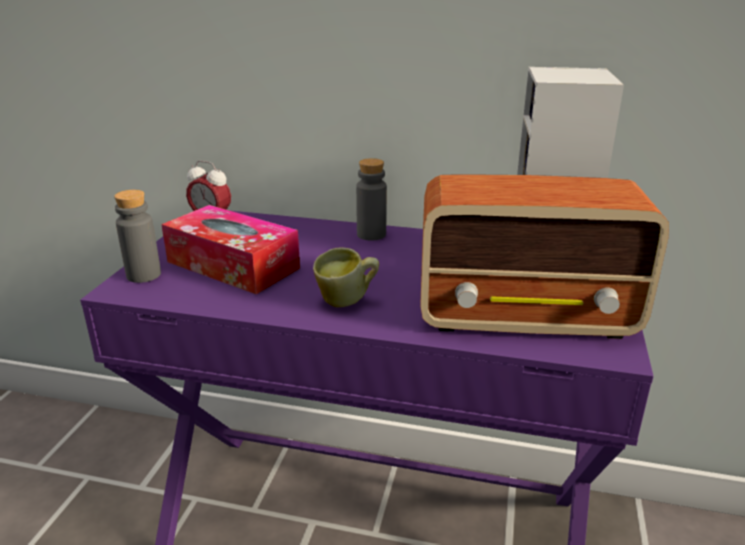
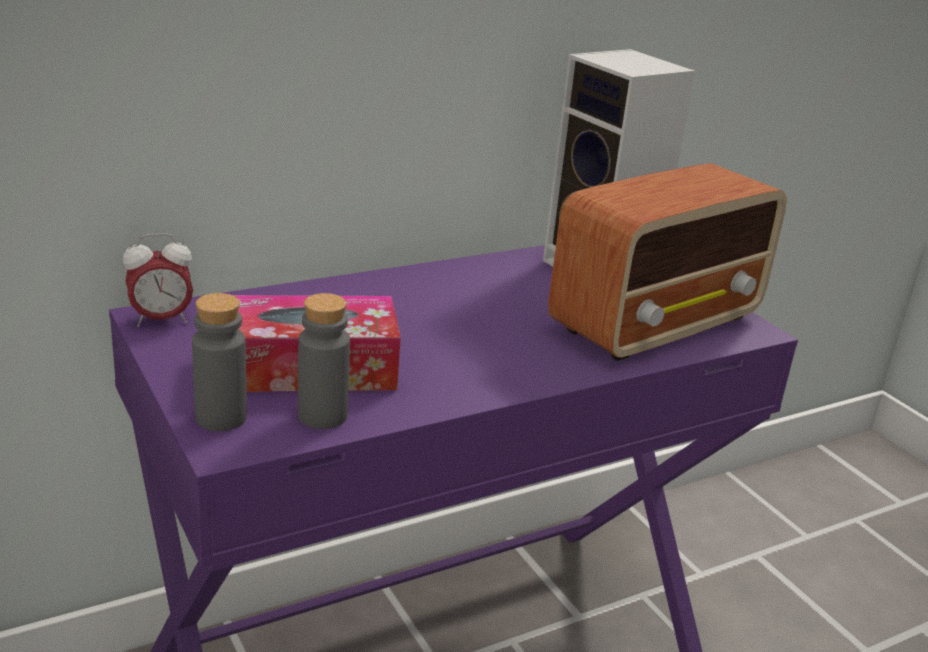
camera: 45 degrees left, 0 degrees up
(347, 301) = (498, 364): mug -> none
(371, 234) = (392, 284): grey bottle -> grey bottle (322, 416)

